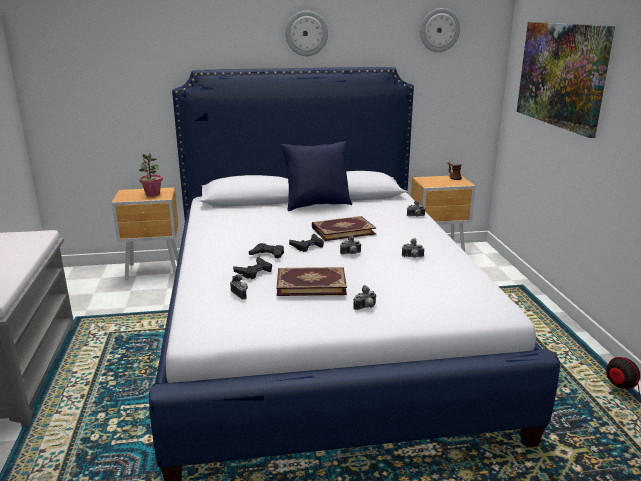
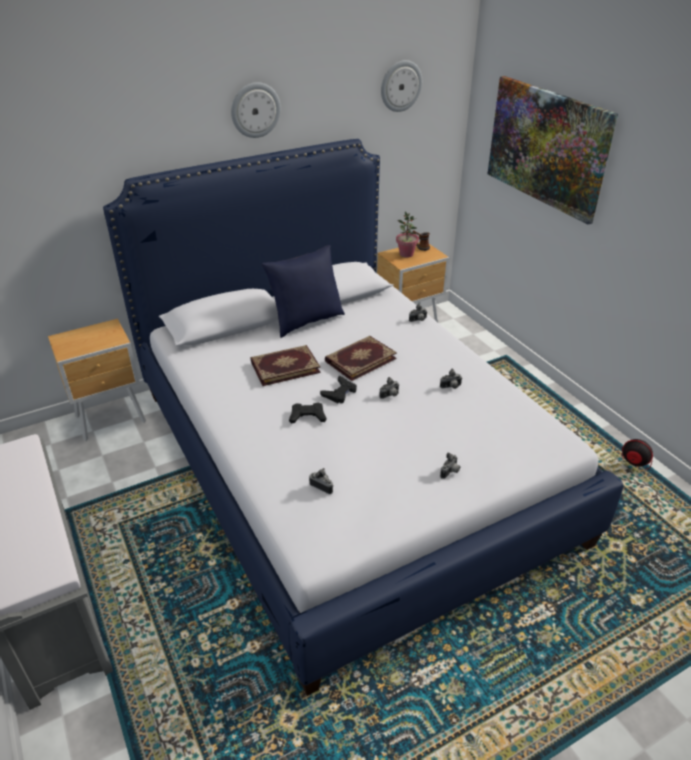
camera: 20 degrees left, 15 degrees up
(152, 194) = (100, 338): potted plant -> potted plant (406, 254)
(254, 271) = (313, 448): black game controller -> none
(311, 283) = (381, 452): book -> book (285, 367)

